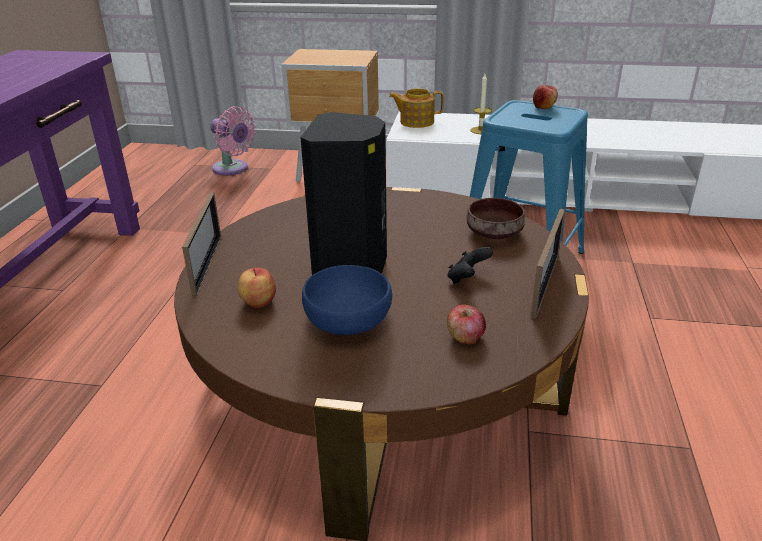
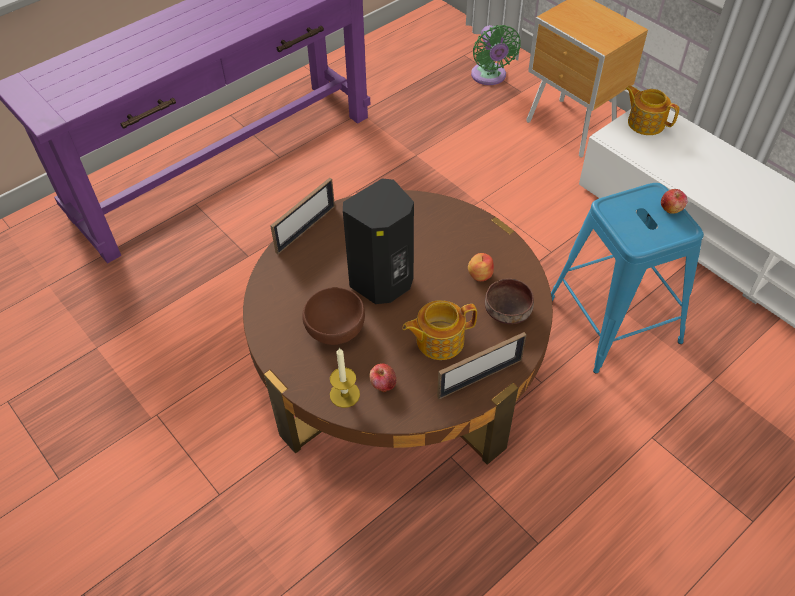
camera: 40 degrees right, 20 degrees up
(233, 169) = (489, 77): pink fan -> green fan
(257, 302) = (304, 280): apple -> apple (479, 275)
(347, 320) = (335, 327): blue bowl -> brown bowl
(467, 279) = (438, 340): black game controller -> teapot
(481, 130) = (692, 167): candle -> candle (344, 394)

